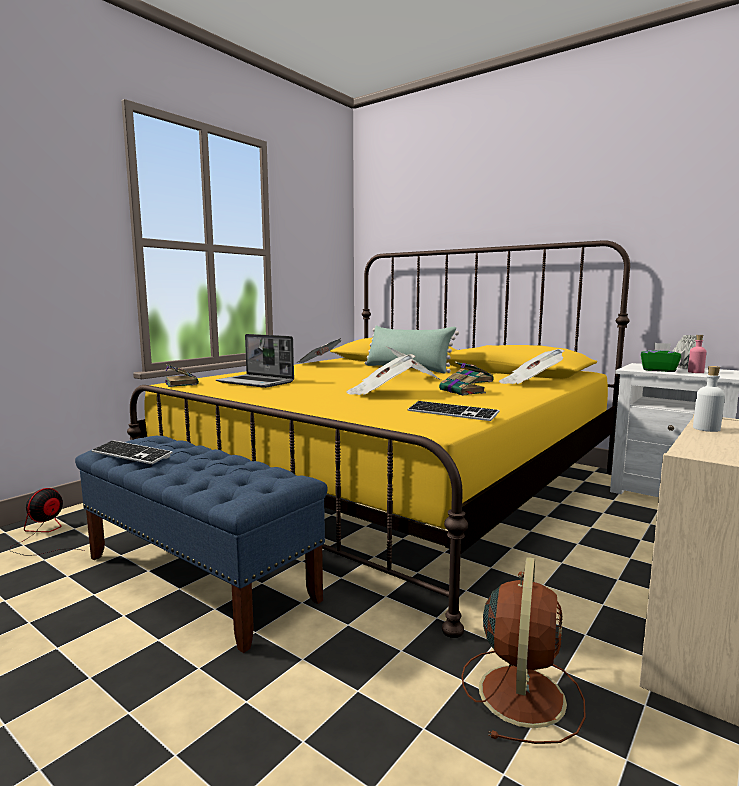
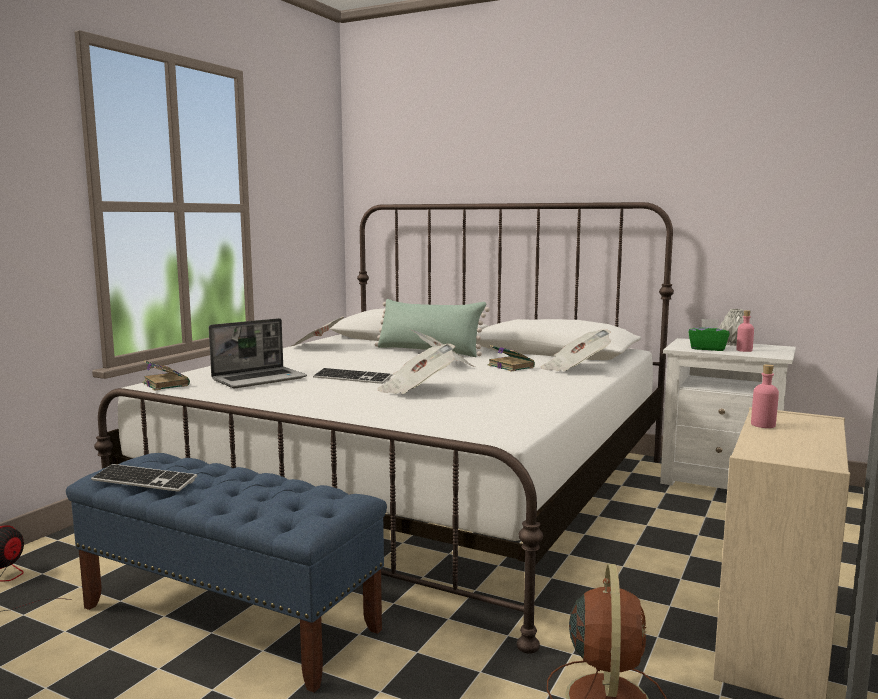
camera: 10 degrees left, 0 degrees up
(256, 382) = (260, 379): laptop -> laptop turned 60 degrees counterclockwise
(390, 485) = (417, 491): yellow bed -> white bed
(452, 413) = (509, 414): keyboard -> keyboard (352, 378)
(462, 391) = (507, 383): book -> none
(706, 428) = (763, 425): white bottle -> pink bottle

